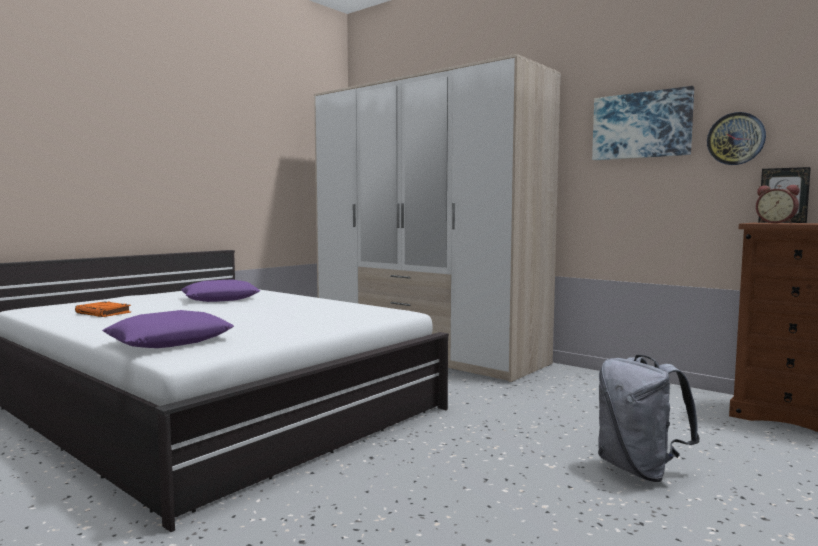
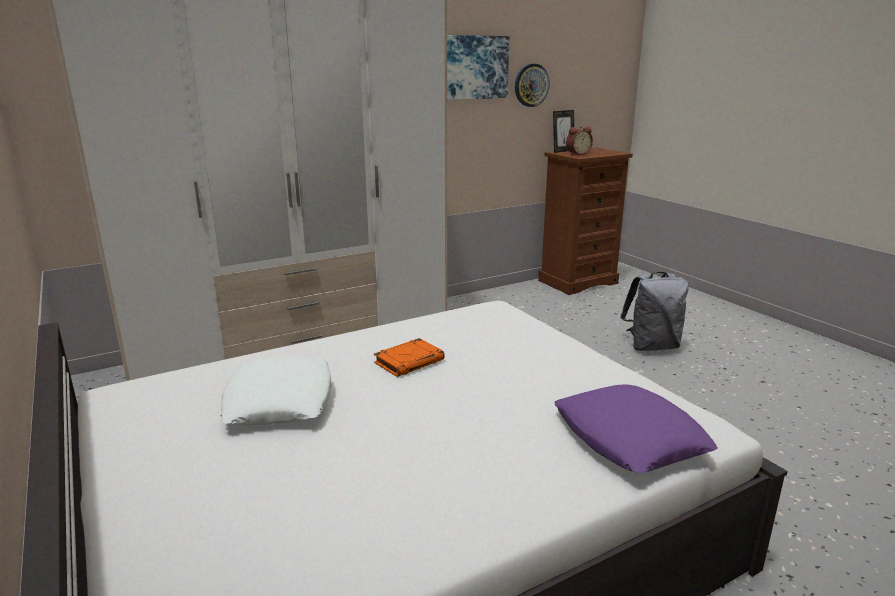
camera: 70 degrees left, 15 degrees up
(104, 313) = (351, 515): orange book -> orange book (409, 361)
(221, 298) = (279, 400): purple pillow -> white pillow

